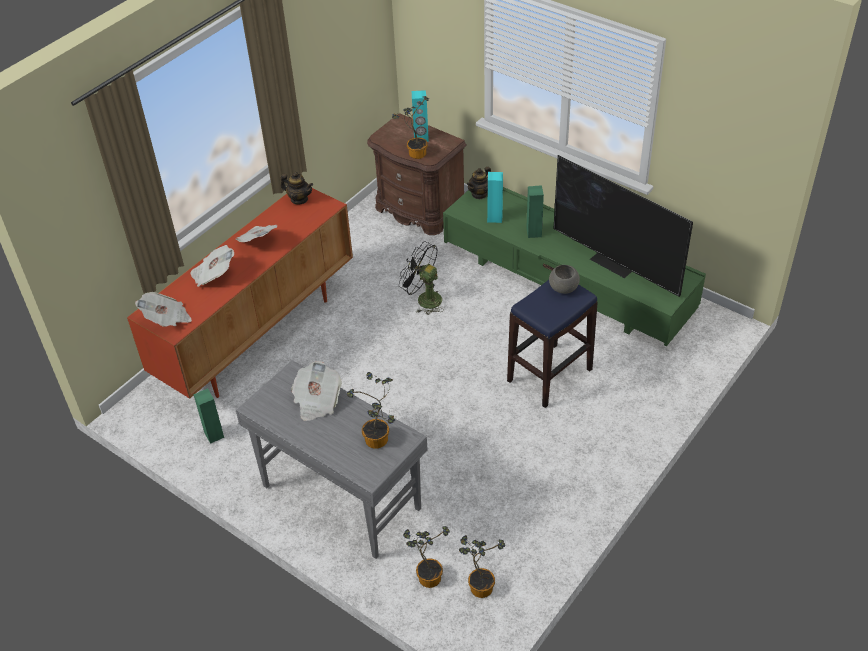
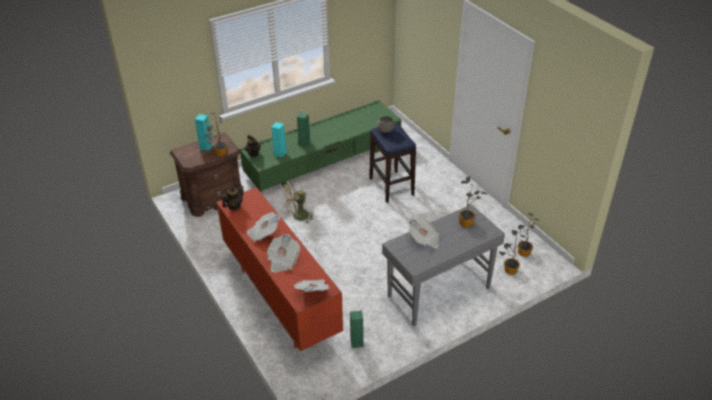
camera: 70 degrees left, 5 degrees down
(424, 299) = (298, 217): black fan -> beige fan
(614, 263) = (350, 124): television -> none

